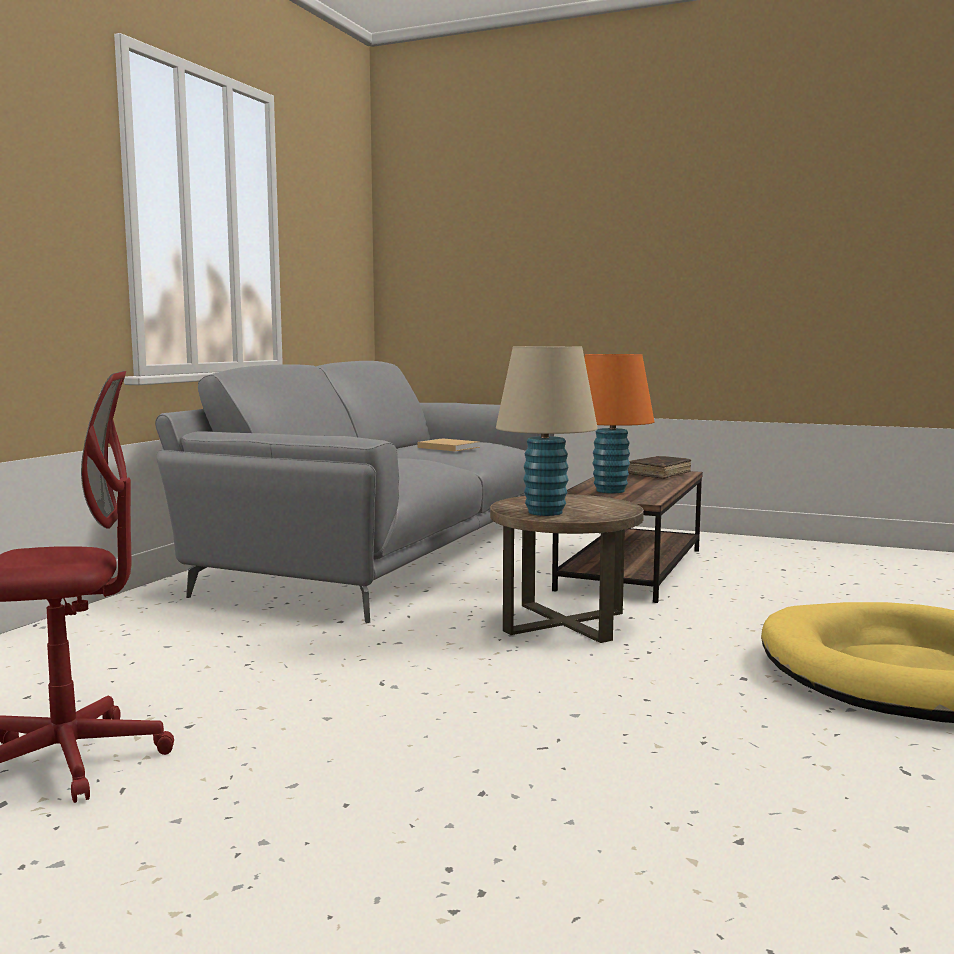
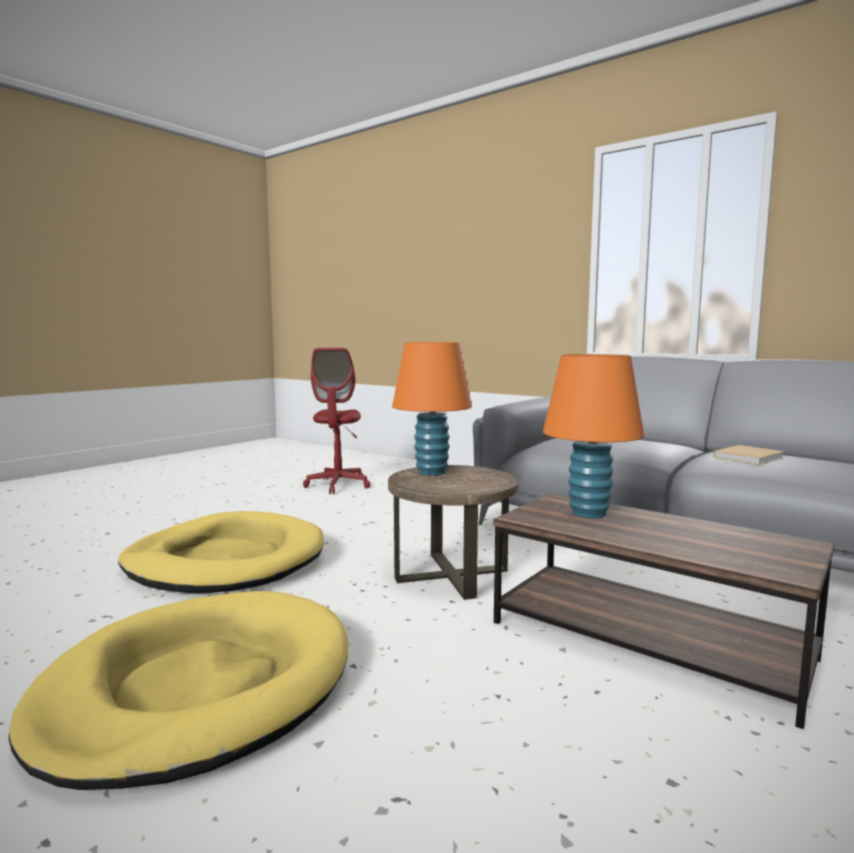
camera: 105 degrees right, 0 degrees up
(545, 512) = (431, 472): beige table lamp -> orange table lamp
(648, 750) = (226, 561): none -> yellow dog bed
(658, 474) = (752, 553): brown book -> none

